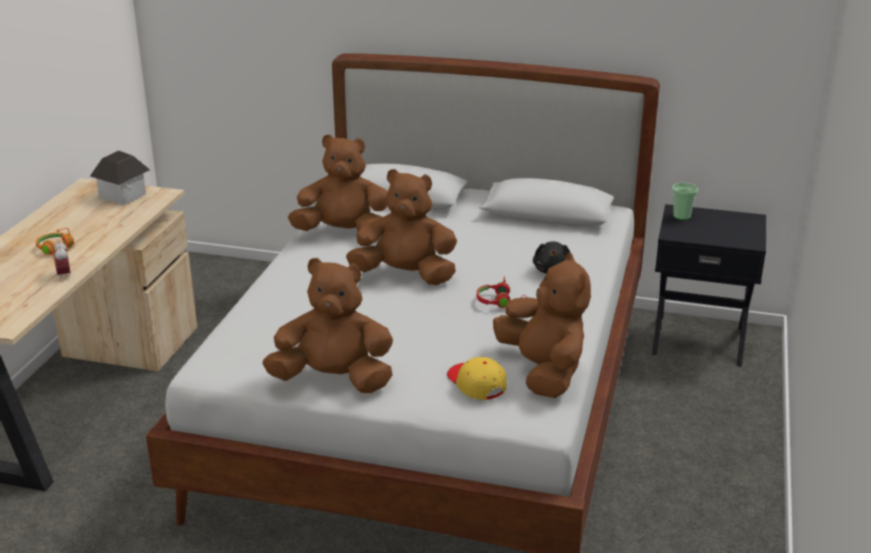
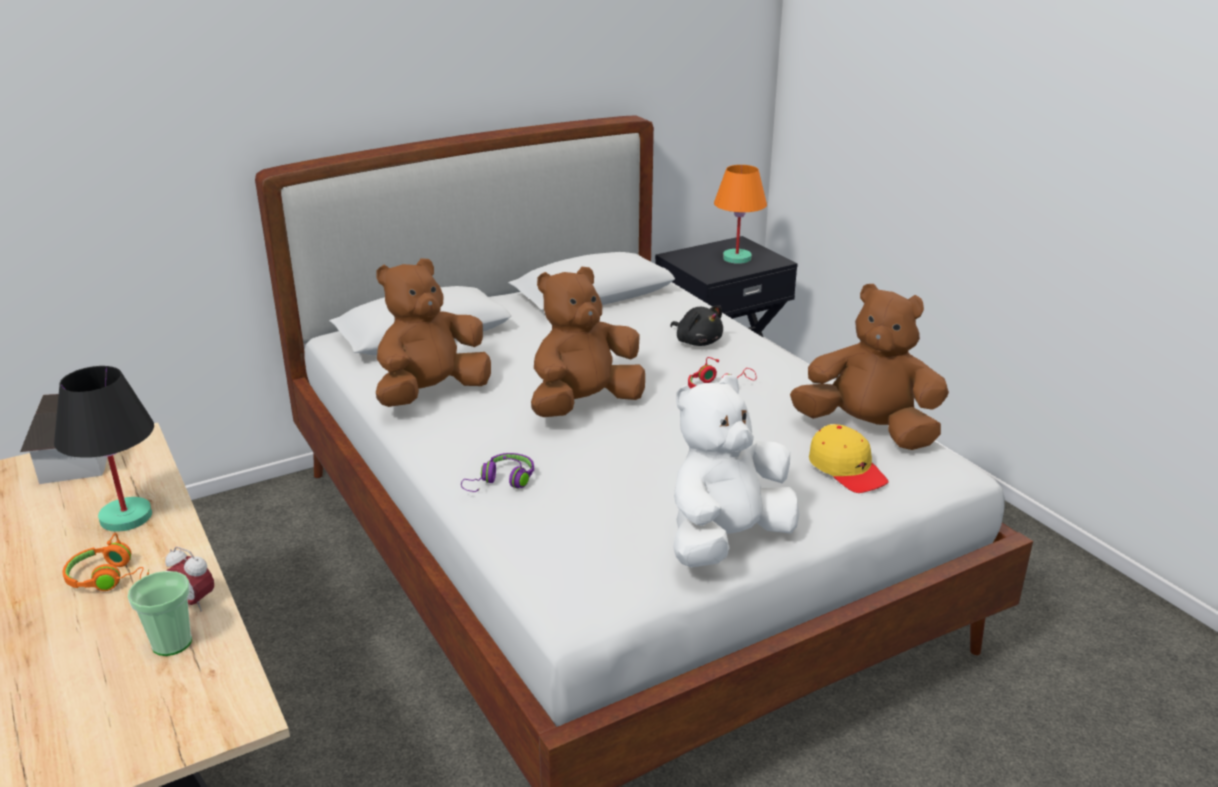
camera: 45 degrees left, 0 degrees up
(102, 228) = (127, 517): none -> black table lamp
(287, 294) = (502, 482): none -> purple headphones
(334, 380) = (726, 540): brown plush toy -> white plush toy
(476, 384) = (847, 469): yellow cap -> yellow cap turned 135 degrees counterclockwise
(681, 216) = (688, 259): cup -> cup (172, 643)
(723, 229) = (737, 258): none -> orange table lamp

